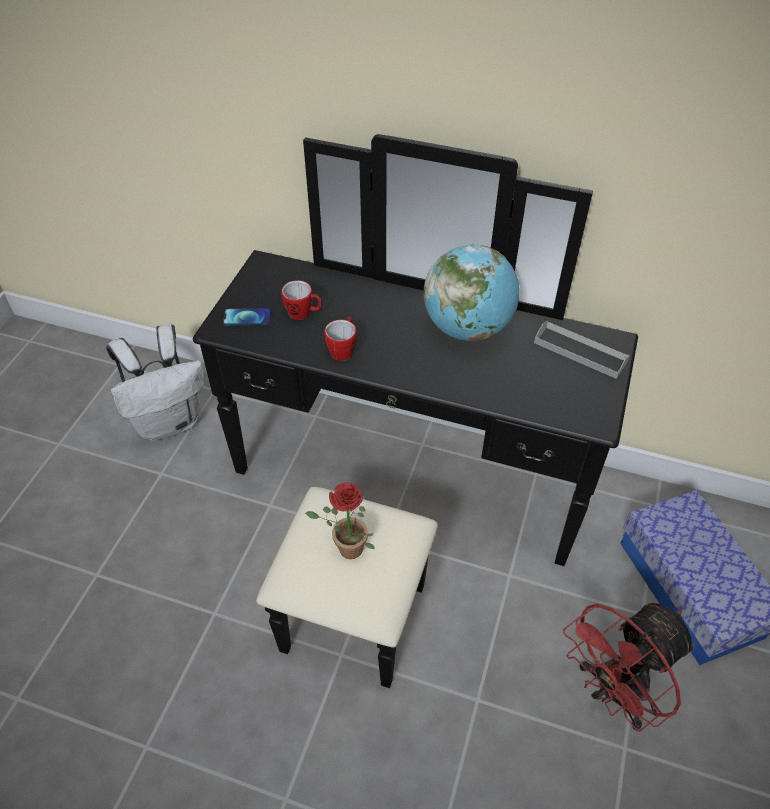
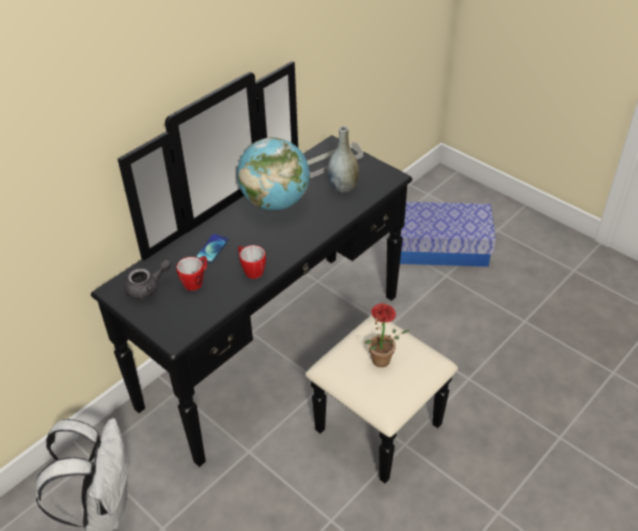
camera: 65 degrees left, 5 degrees down
(247, 318) = (175, 316): phone -> phone (212, 249)
(277, 284) = (148, 288): none -> grey teapot
(539, 379) = (343, 187): none -> grey vase
(612, 692) = (489, 311): red fan -> none

